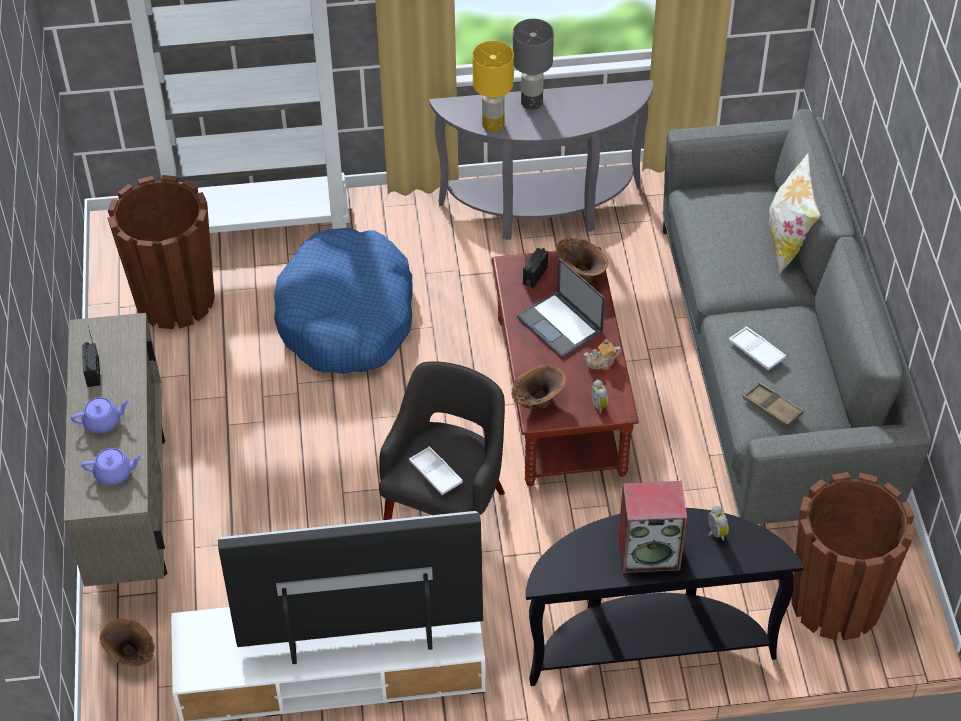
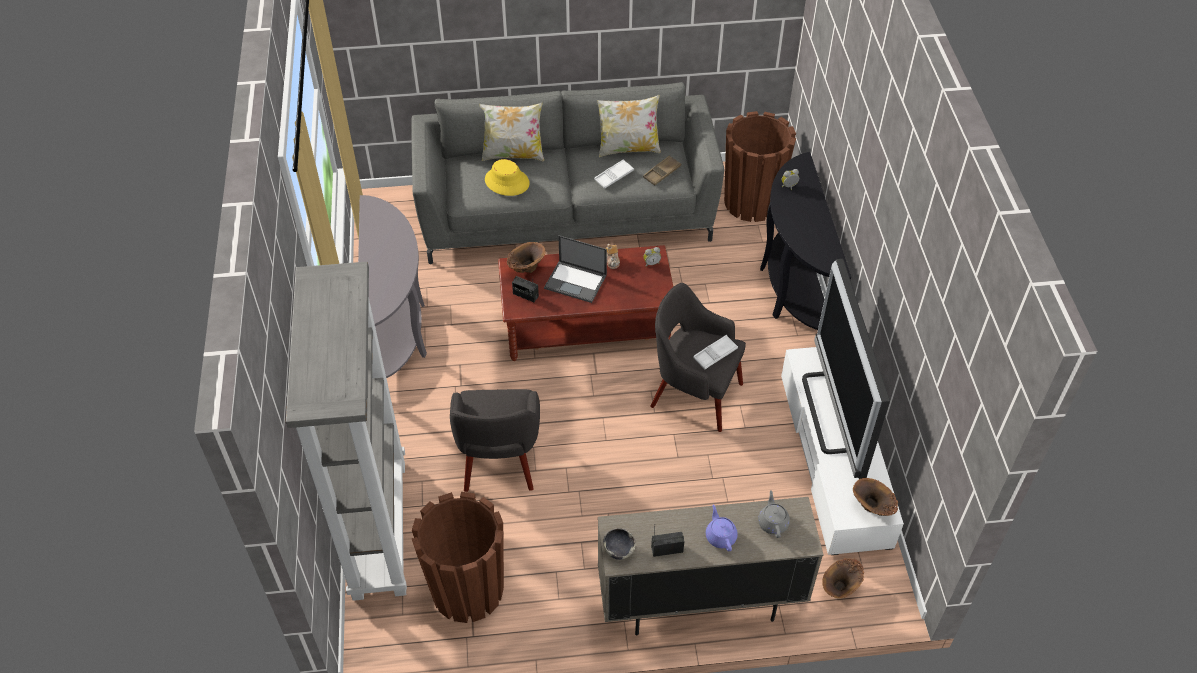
camera: 90 degrees left, 0 degrees up
(98, 331) = (619, 550): none -> bowl
(114, 473) = (773, 522): purple teapot -> grey teapot
(347, 317) = (499, 460): blue dog bed -> grey armchair
(493, 125) = (396, 288): yellow table lamp -> none
(532, 102) = (373, 264): grey table lamp -> none
(537, 402) = (649, 296): brown vase -> brown vase (871, 509)
(561, 325) = (576, 282): laptop -> laptop turned 60 degrees clockwise
(649, 552) = (808, 217): speaker -> none
(730, 237) = (507, 182): none -> yellow hat
(821, 368) = (628, 148): none -> pillow

